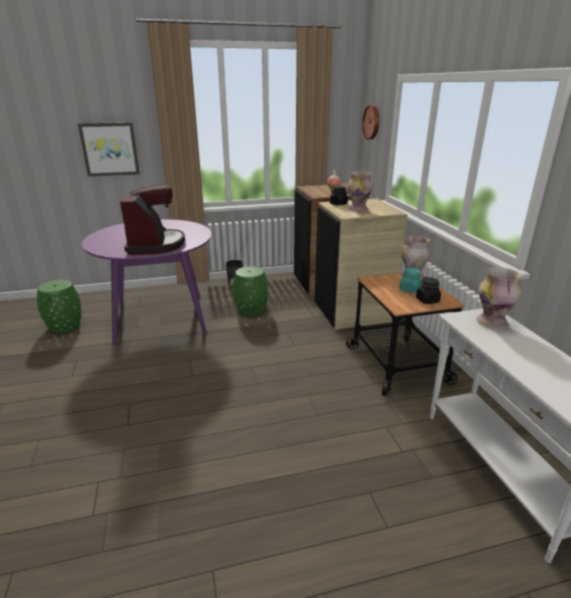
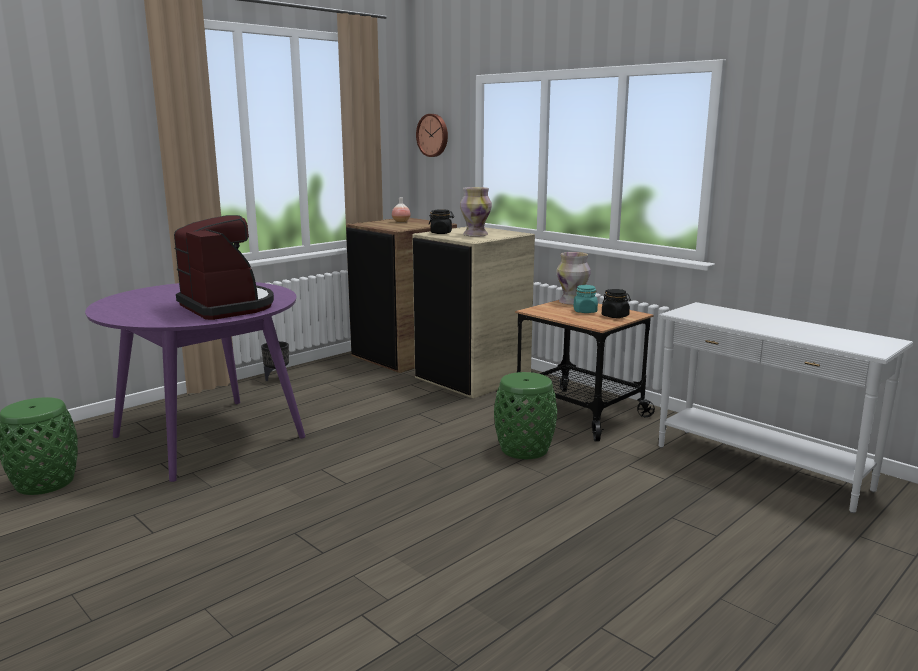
camera: 30 degrees left, 10 degrees down
(110, 149) = (72, 177): picture -> none
(251, 310) = (338, 401): green stool -> green stool (524, 449)
(492, 322) = (711, 311): vase -> none

